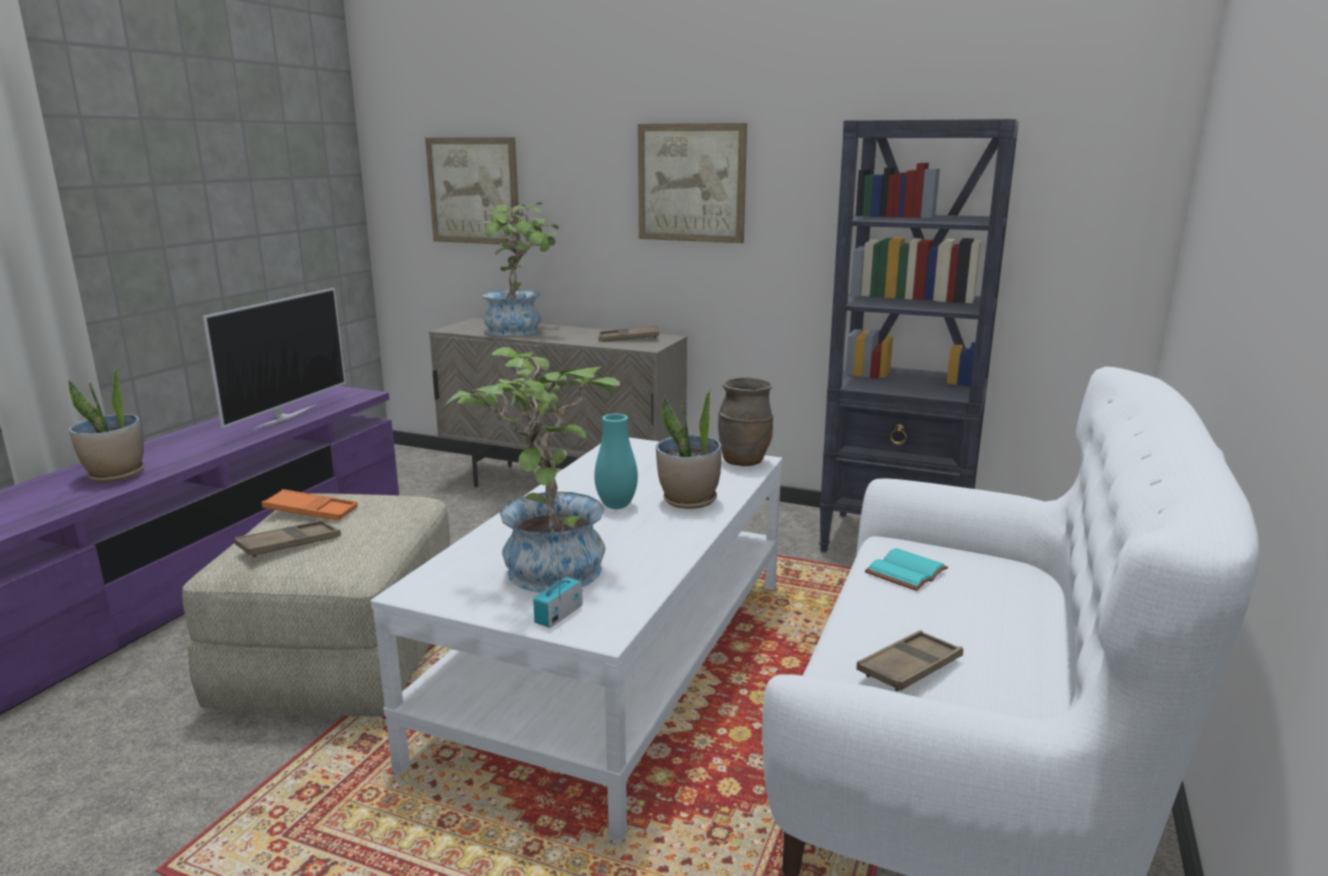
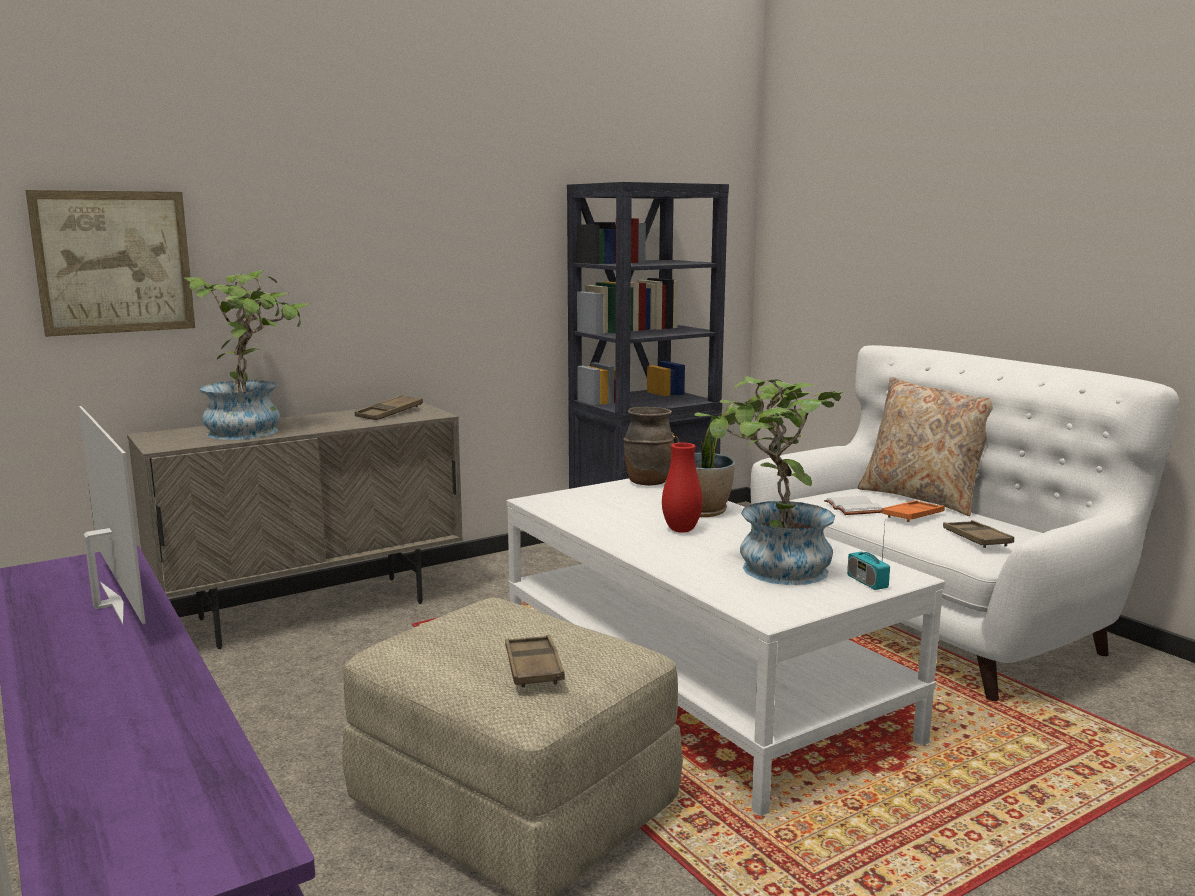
camera: 55 degrees left, 5 degrees down
(116, 475) = (142, 724): potted plant -> none
(311, 511) = (450, 647): orange tray -> orange tray (913, 516)
(616, 506) = (681, 530): turquoise vase -> red vase
(691, 183) = (411, 242): picture -> none
(907, 573) = (855, 508): turquoise book -> white book
(1048, 605) = (923, 498): none -> beige pillow

